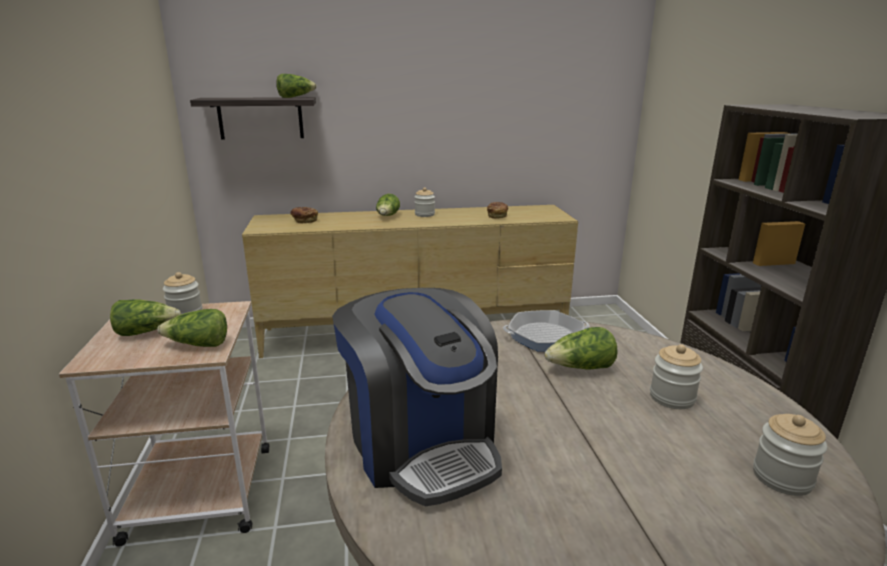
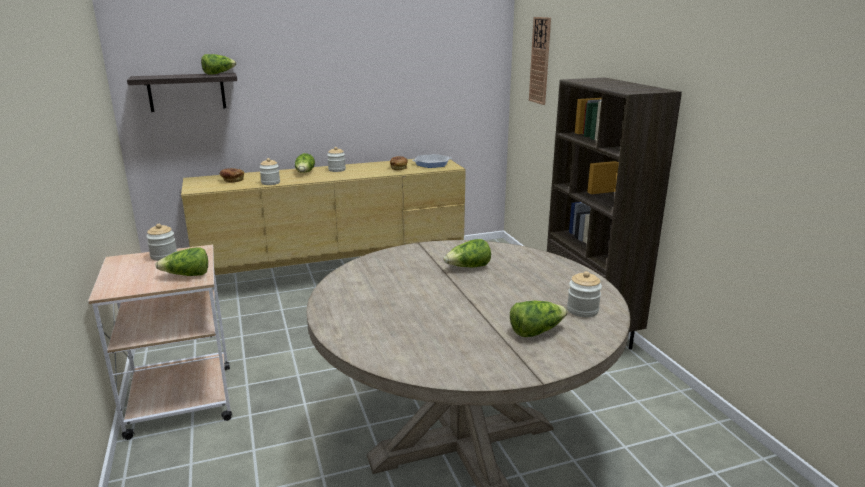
camera: 10 degrees left, 0 degrees up
(146, 332) = (139, 270): lettuce -> lettuce (536, 331)
(421, 444) = (369, 314): coffee machine -> none
(545, 336) = (443, 251): frying pan -> frying pan (432, 164)
(672, 397) = (525, 278): jar -> jar (270, 183)
(685, 89) = (540, 61): none -> wall clock

